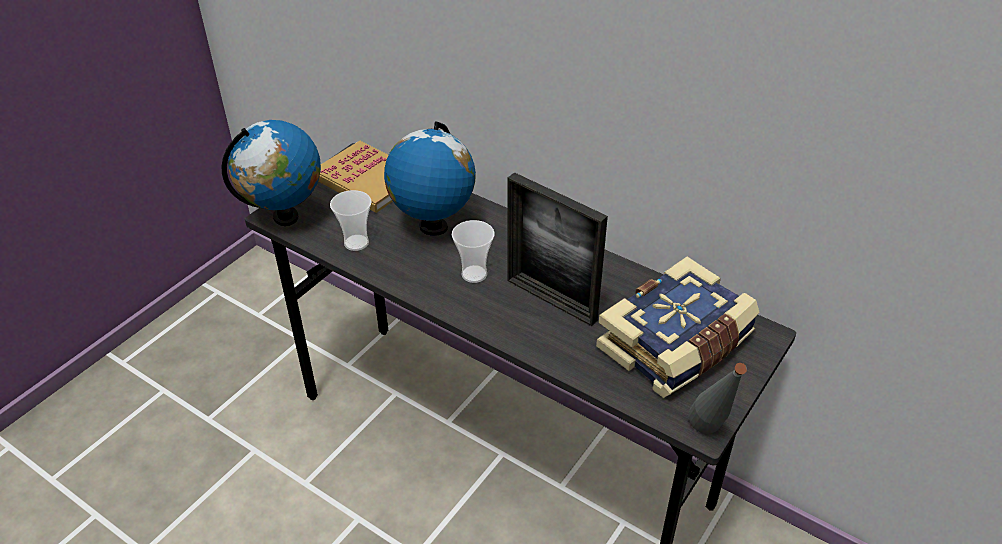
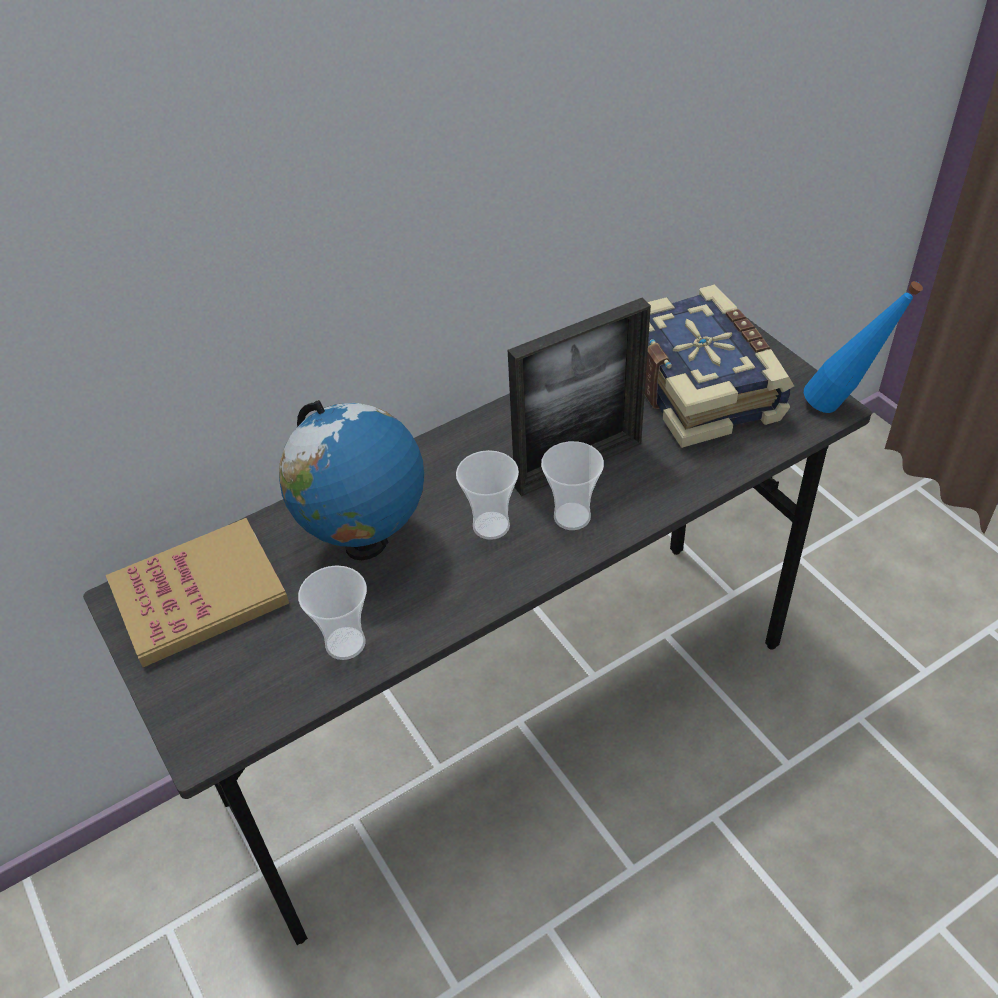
camera: 65 degrees left, 5 degrees up
(285, 217) = (220, 727): globe -> none
(501, 309) = (572, 516): none -> cup
(708, 437) = (843, 407): grey bottle -> blue bottle

